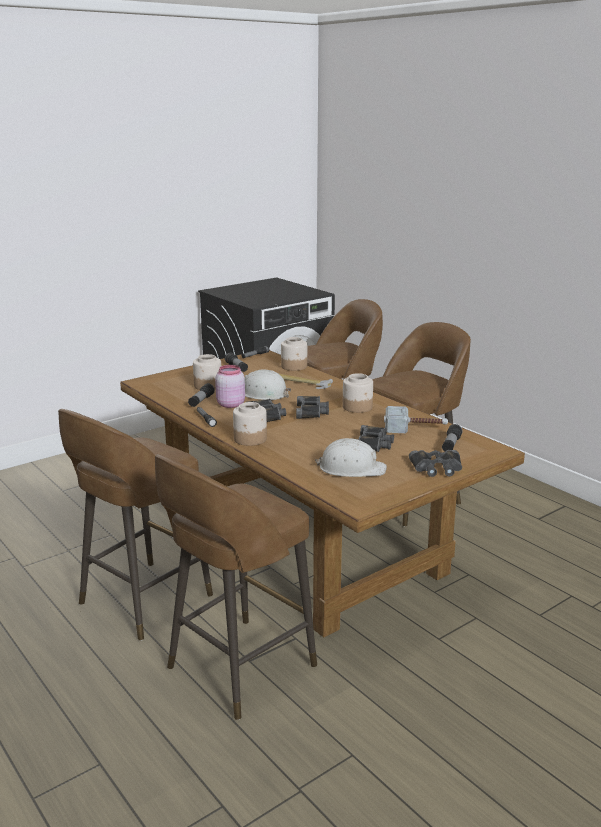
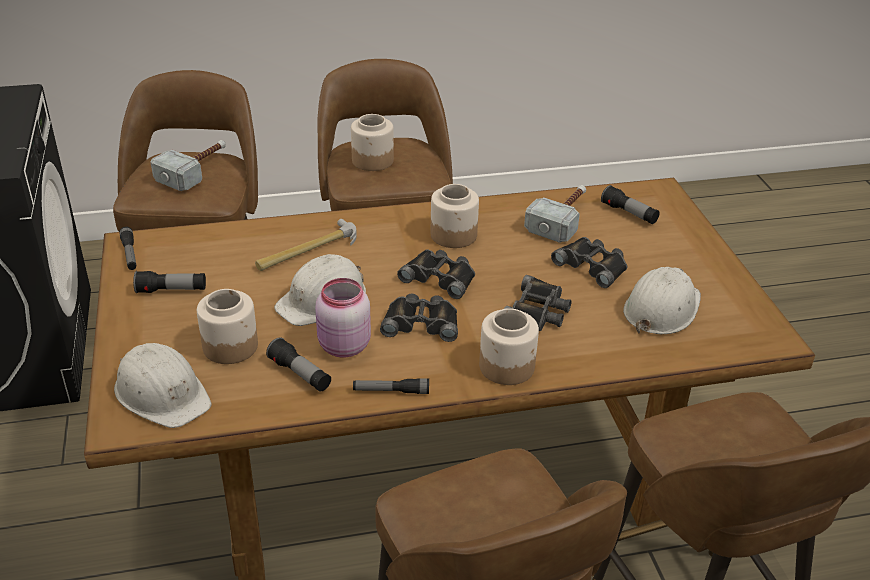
camera: 65 degrees left, 15 degrees up
(165, 383) = (162, 393): none -> white hard hat
(294, 366) = (230, 233): jar -> jar (373, 161)
(340, 349) = (196, 171): none -> hammer
(436, 468) = (691, 247): black binoculars -> black binoculars (537, 311)

